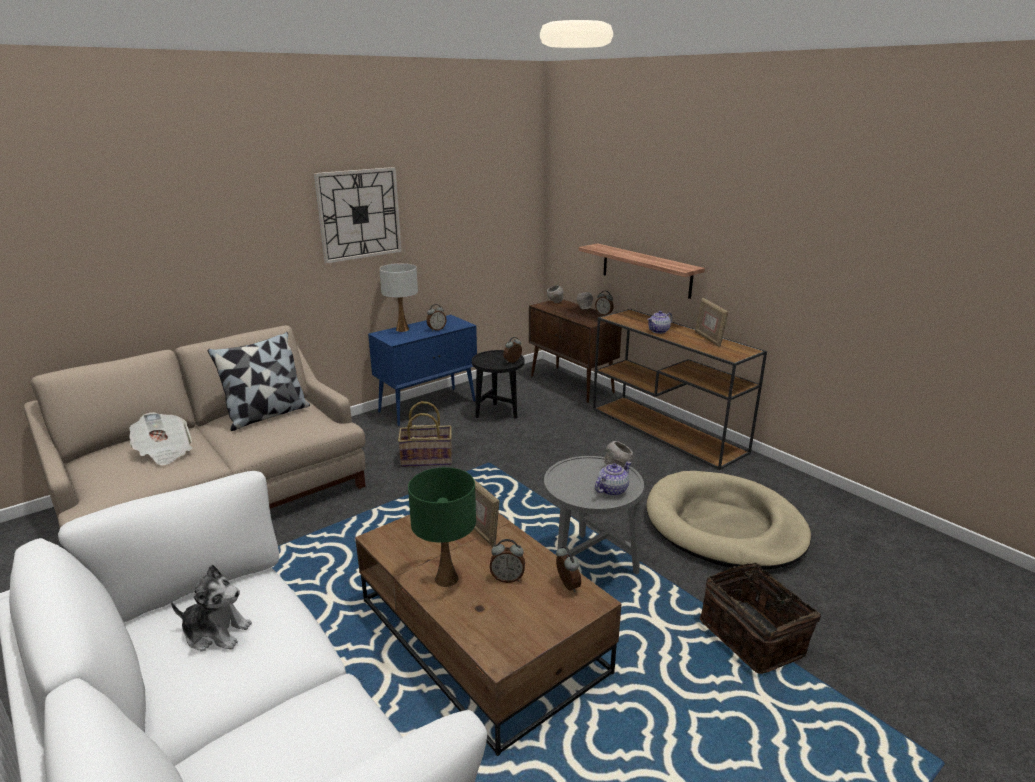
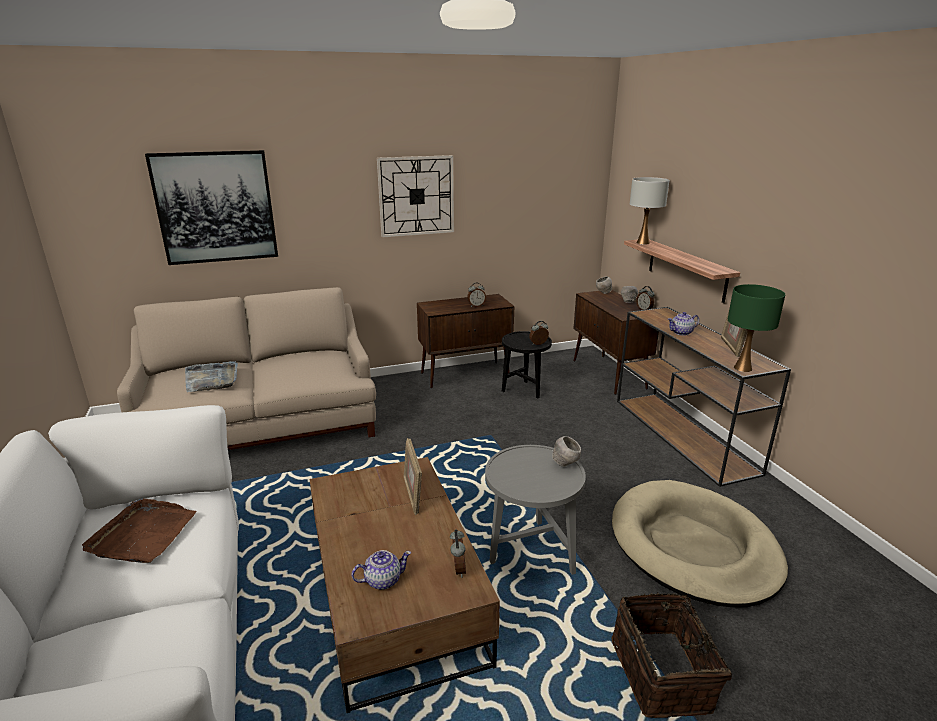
camera: 20 degrees right, 0 degrees up
(125, 243) = (216, 207): none -> picture
(164, 452) = (211, 379): newspaper -> grey tray
(216, 632) = (142, 535): plush toy -> brown tray
(267, 415) = (303, 361): pillow -> none
(402, 329) = (447, 302): white table lamp -> white table lamp (643, 242)
(427, 459) = (439, 421): basket -> none
(428, 406) = (466, 374): blue cabinet -> brown cabinet
(447, 579) = (357, 535): green table lamp -> green table lamp (743, 368)
(507, 578) = (409, 548): alarm clock -> none
(611, 490) = (546, 484): teapot -> teapot (382, 580)

